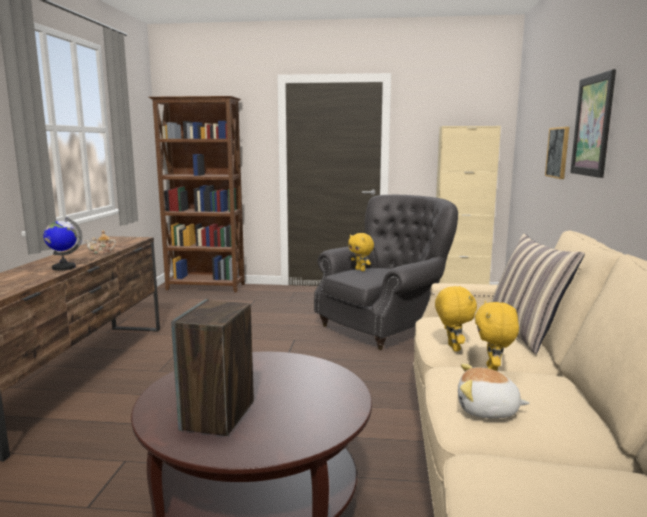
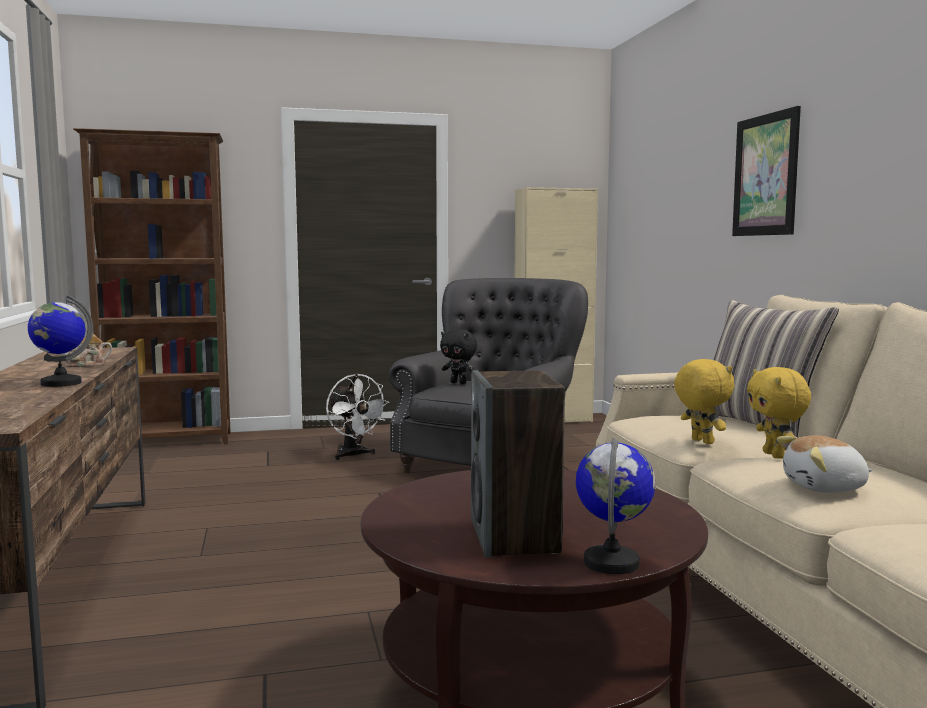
camera: 20 degrees left, 5 degrees down
(249, 451) = (612, 563): none -> globe
(302, 309) = (353, 455): none -> white fan
(360, 270) = (459, 383): yellow plush toy -> black plush toy
(558, 152) = (702, 214): picture -> none

